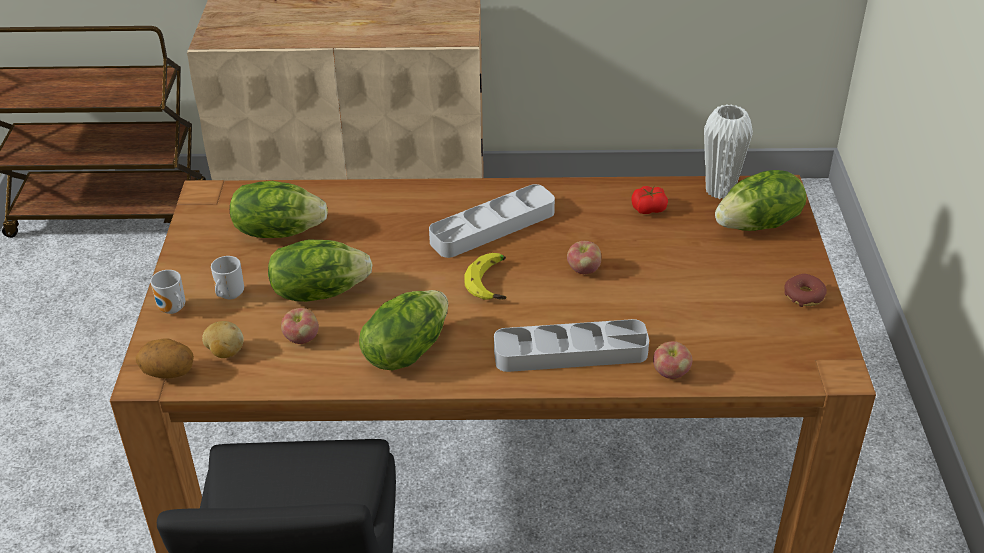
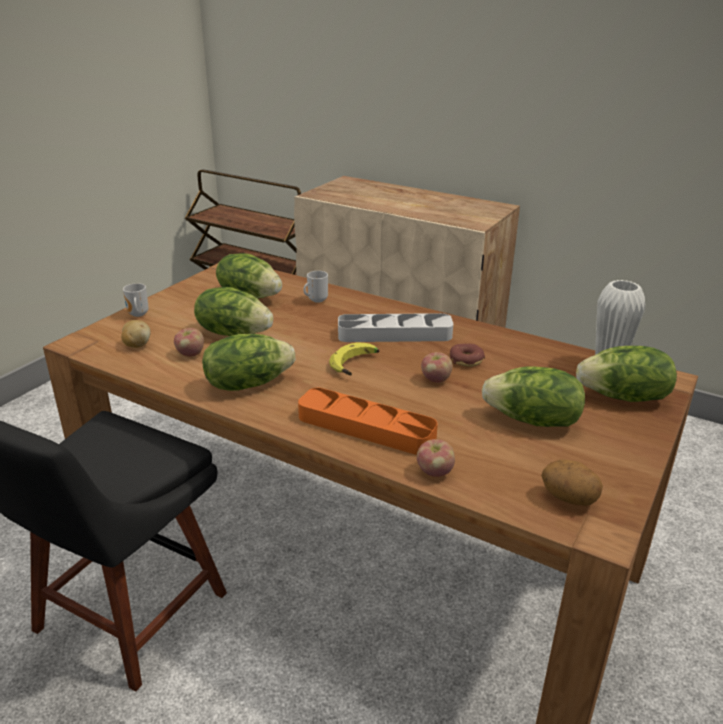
camera: 30 degrees right, 10 degrees down
(169, 372) = (91, 344): potato -> potato (569, 498)
(228, 295) = (178, 318): mug -> mug (316, 300)
(570, 352) = (366, 427): grey tray -> orange tray
(648, 208) = (532, 358): tomato -> none
(705, 283) = (533, 421): none -> lettuce
(804, 295) = (621, 461): donut -> donut (466, 360)

